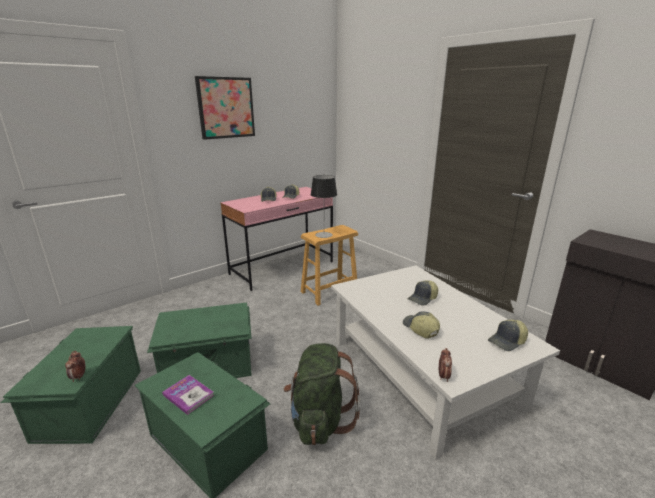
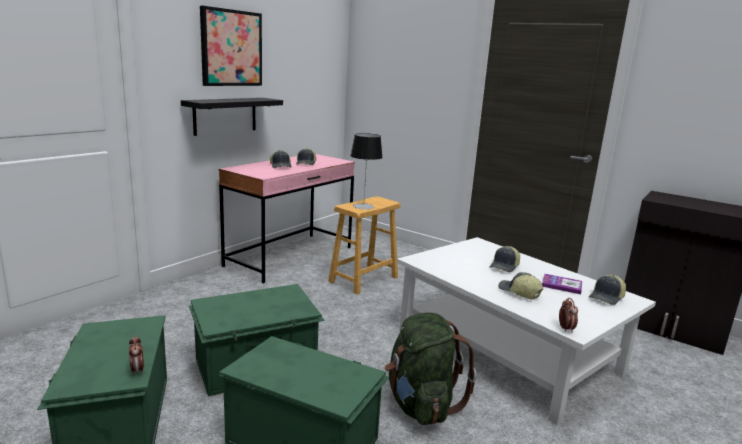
camera: 15 degrees left, 5 degrees down
(188, 395) = (295, 375): book -> book (561, 285)
(224, 161) = (225, 115): none -> black shelf

